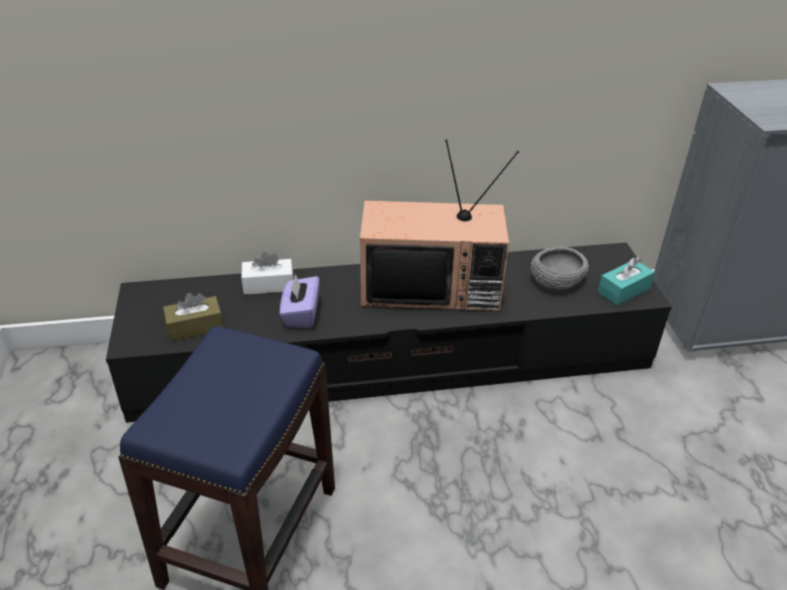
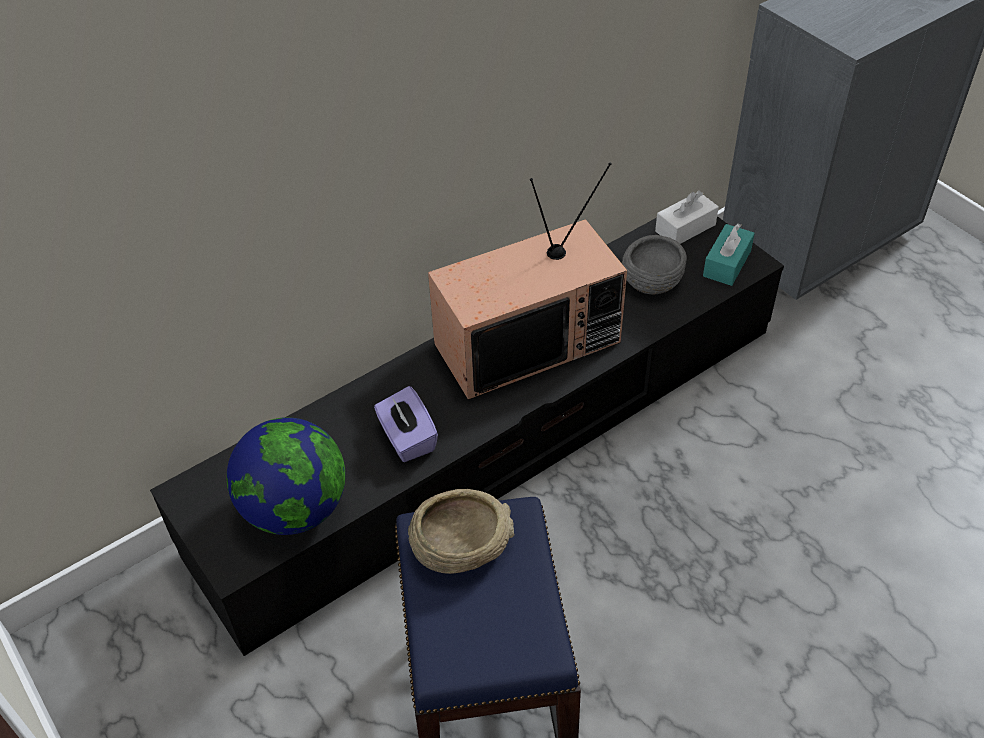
camera: 25 degrees left, 10 degrees up
(195, 327) = (295, 509): brown tissue box -> globe
(236, 357) = (460, 544): none -> beige bowl
(268, 285) = (339, 415): white tissue box -> white tissue box (685, 228)

